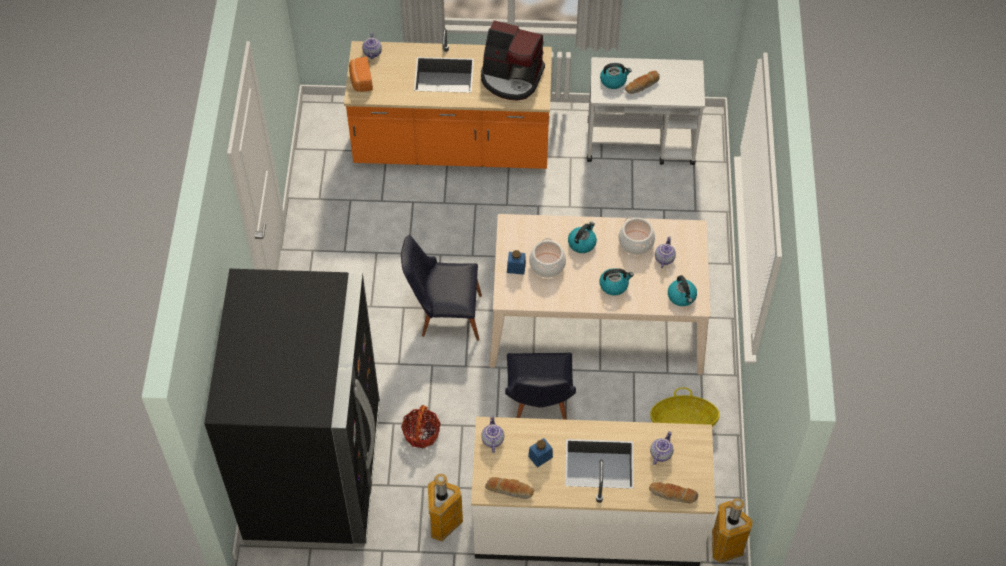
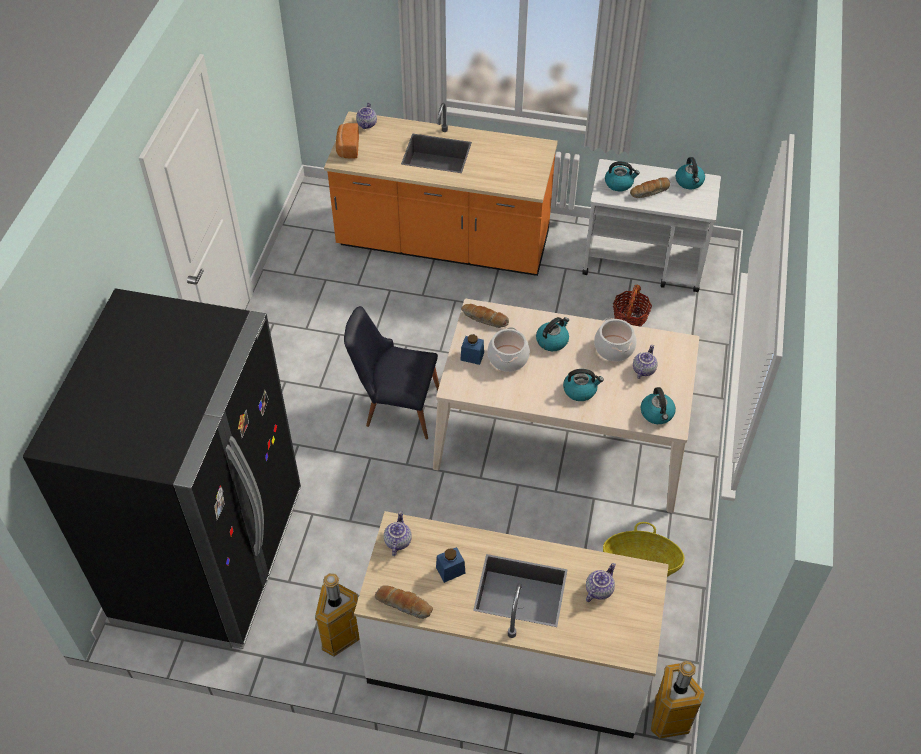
camera: 10 degrees right, 5 degrees down
(421, 433) = (340, 530): basket -> basket (630, 316)
(511, 77) = (508, 164): coffee machine -> none
(539, 407) = (479, 521): black chair -> none
(672, 495) = (605, 643): bread -> bread (484, 319)
(676, 70) = (689, 182): none -> kettle

